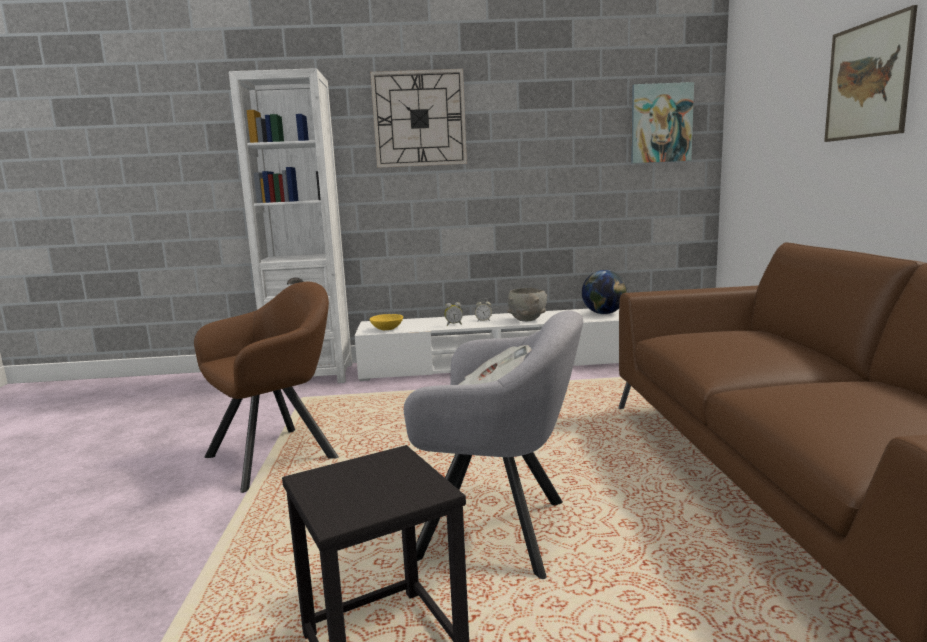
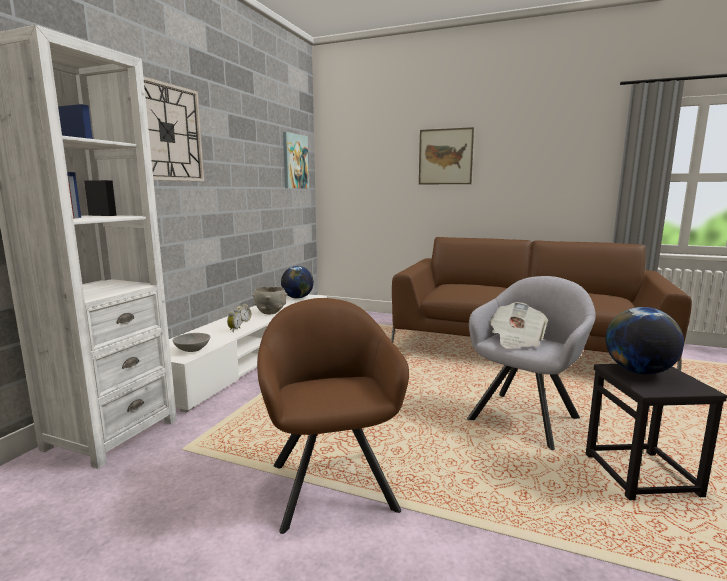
camera: 65 degrees left, 0 degrees up
(387, 329) = (192, 349): yellow bowl -> grey bowl
(390, 473) = (638, 372): none -> globe

